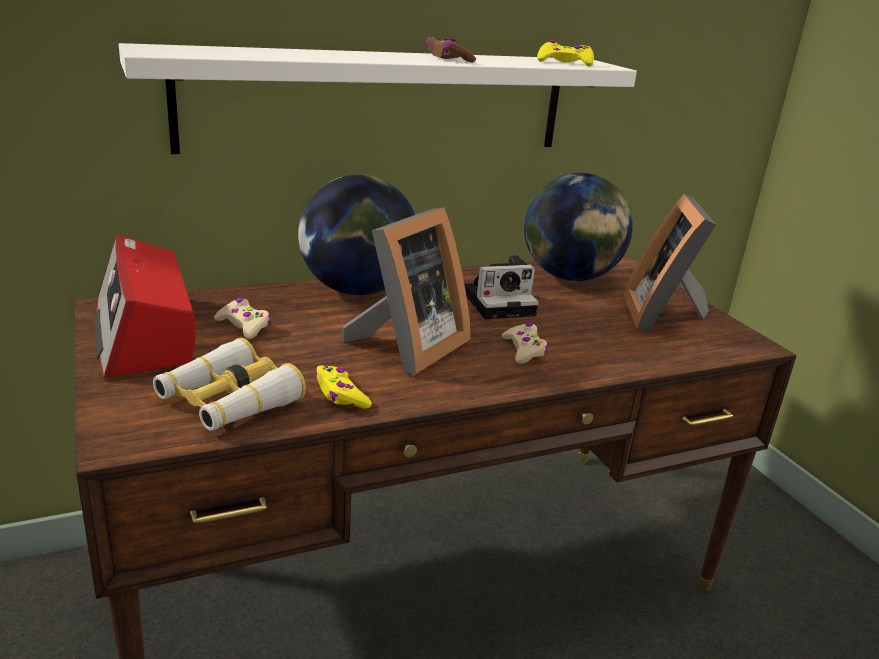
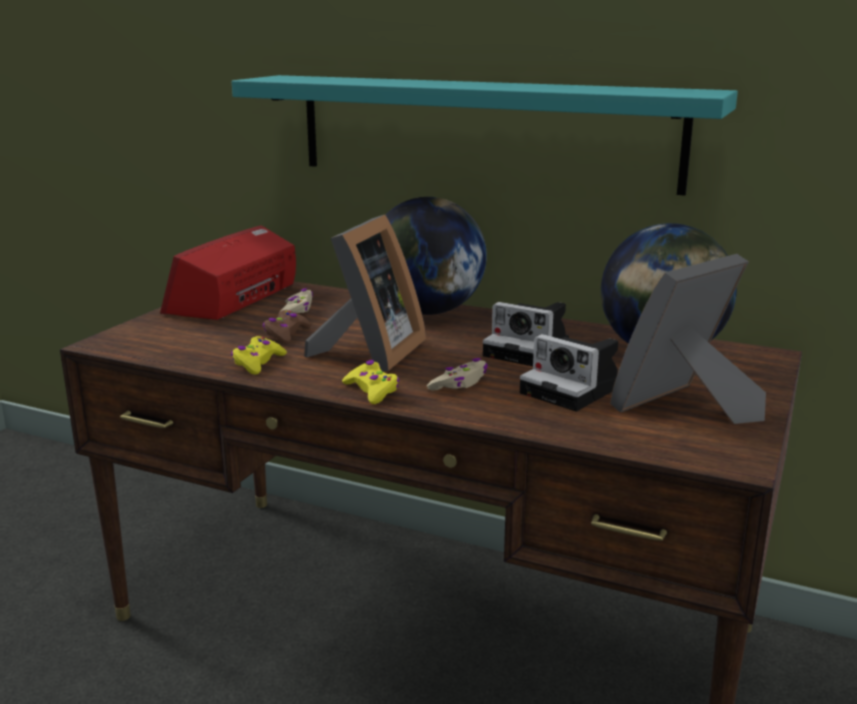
camera: 50 degrees right, 5 degrees down
(229, 401) = (192, 344): binoculars -> none
(381, 101) = (483, 131): white shelf -> turquoise shelf
(407, 348) = (369, 354): picture frame -> picture frame turned 60 degrees counterclockwise
(448, 58) = (516, 85): brown game controller -> brown game controller (286, 334)
(564, 62) = (655, 91): yellow game controller -> yellow game controller (372, 390)
(592, 326) = (575, 390): none -> camera

